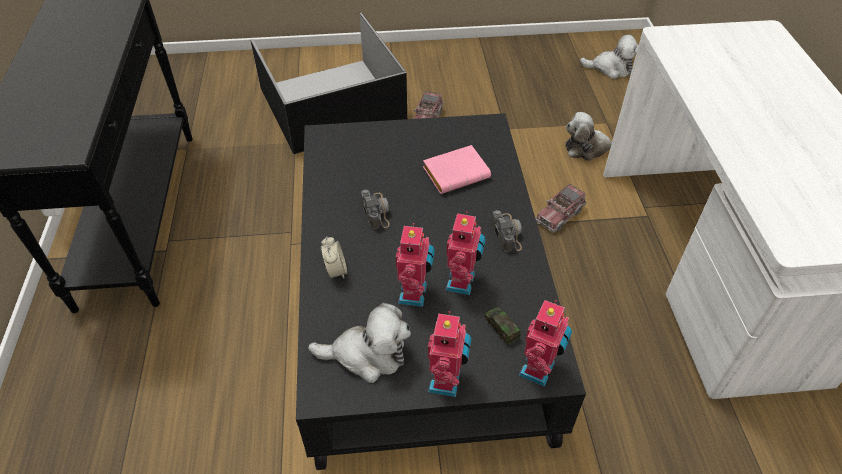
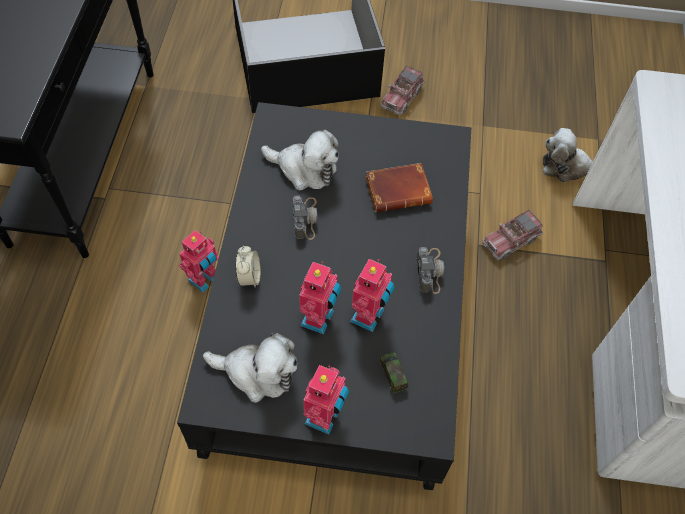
camera: 10 degrees right, 10 degrees up
(457, 172) = (399, 190): pink book -> brown book
(539, 370) = (416, 426): toy robot -> toy robot (205, 280)
(610, 68) = (625, 70): plush toy -> plush toy (304, 169)

